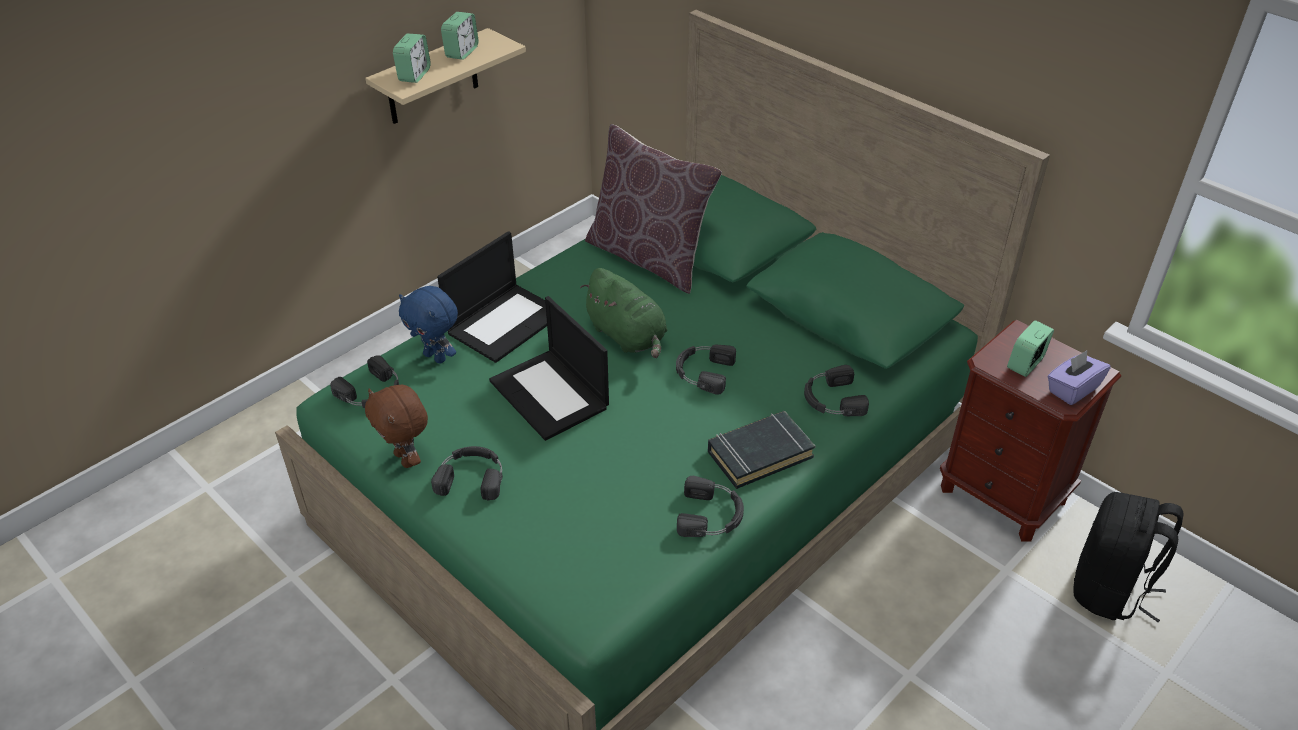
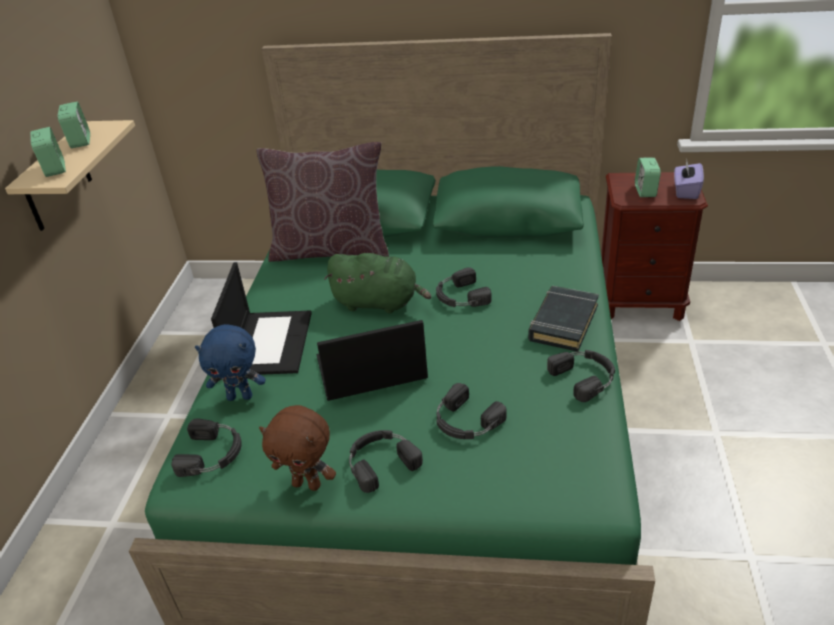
camera: 35 degrees left, 5 degrees down
(551, 395) = (370, 369): laptop -> laptop turned 150 degrees clockwise
(831, 399) = (561, 268): black headphones -> black headphones (465, 421)
(1109, 590) = (749, 319): black backpack -> none

